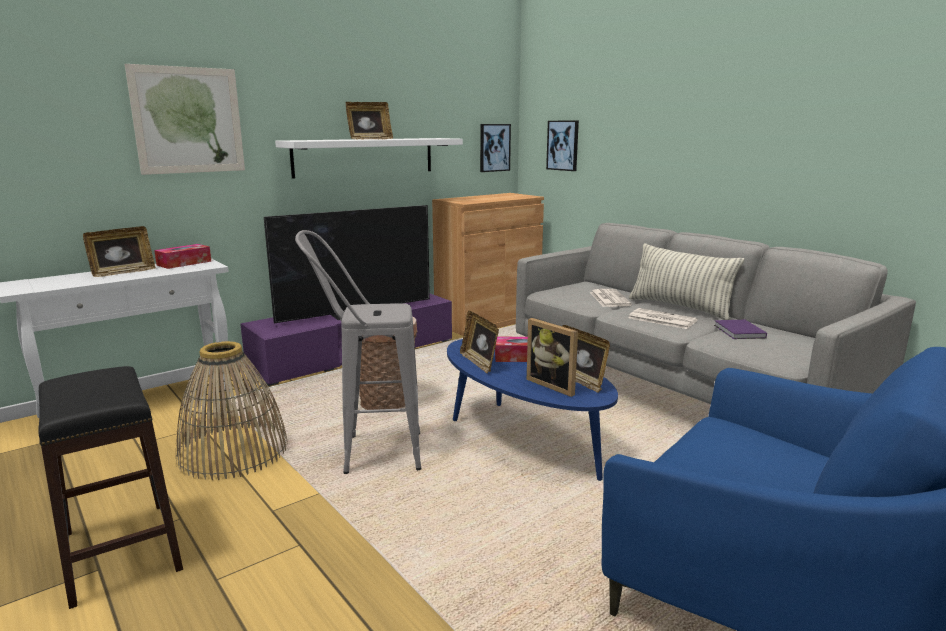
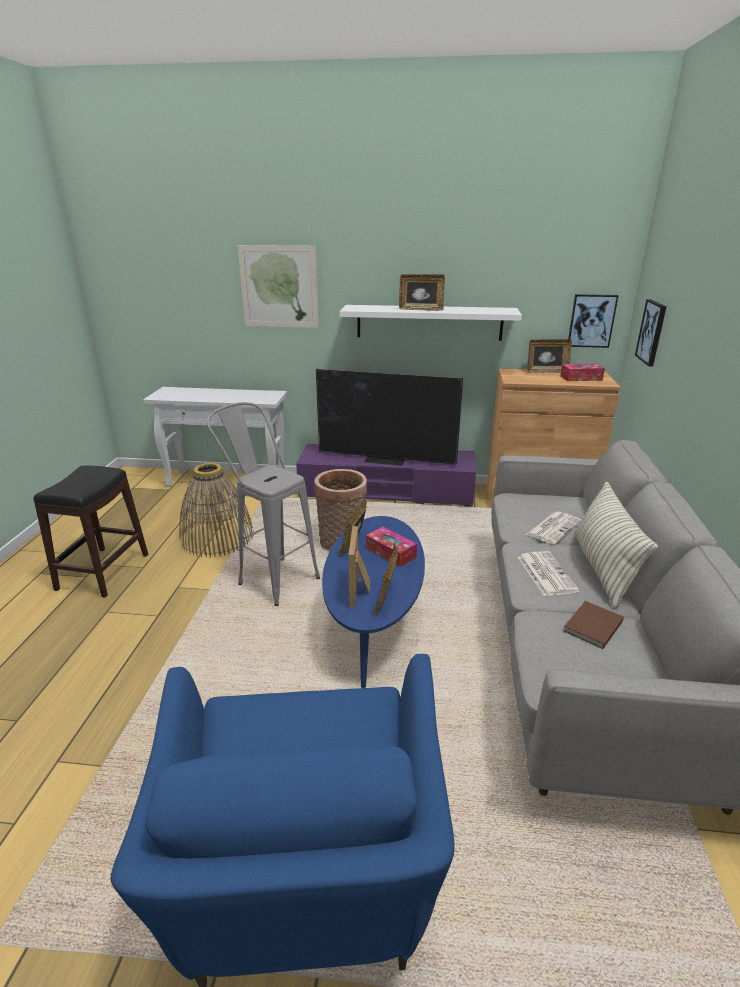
camera: 45 degrees right, 10 degrees up
(123, 272) = (221, 394): picture frame -> picture frame (546, 371)
(184, 263) = (262, 394): tissue box -> tissue box (581, 378)
(739, 332) = (591, 627): purple book -> brown book

